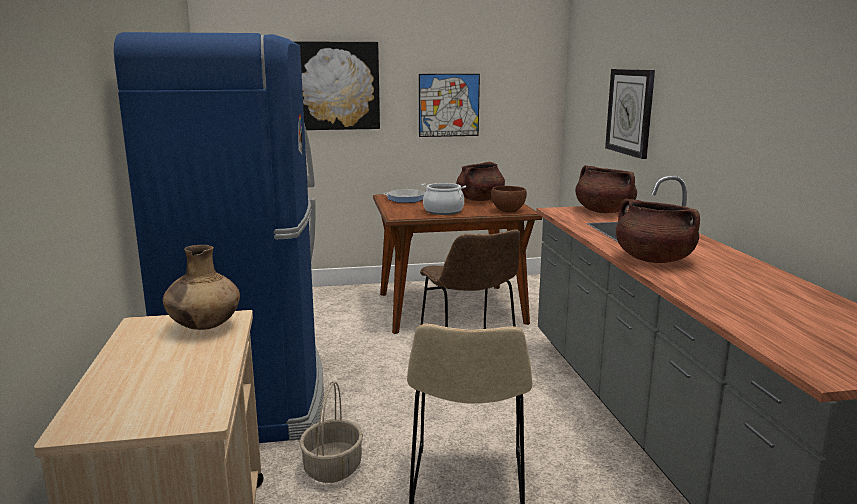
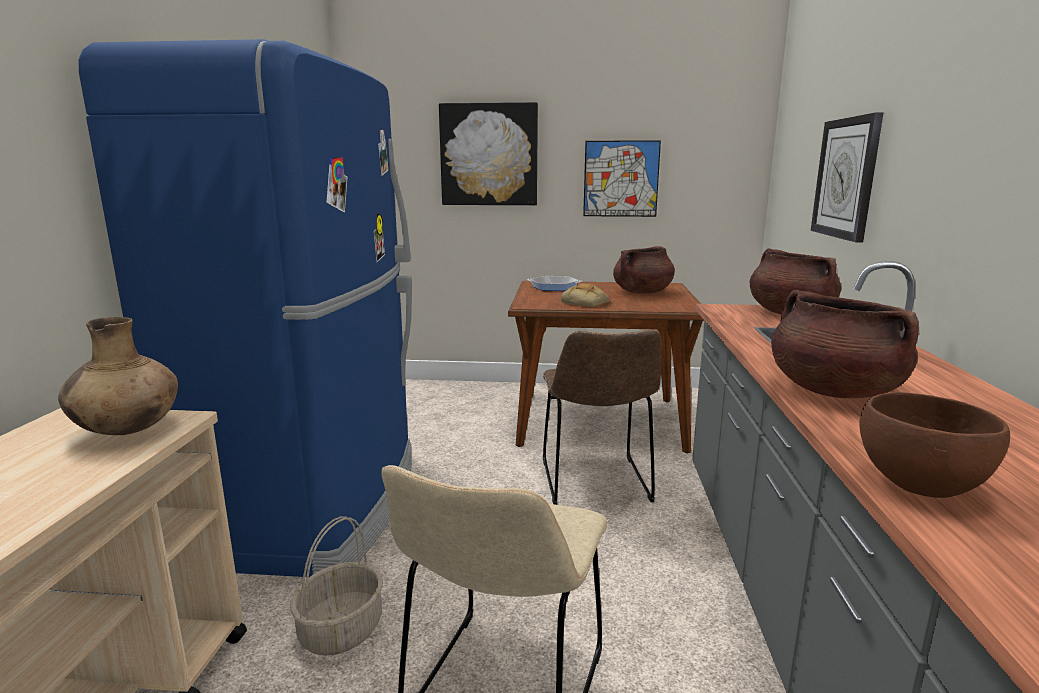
camera: 15 degrees right, 0 degrees up
(443, 211) = (586, 303): cooking pot -> bread
(508, 211) = (669, 307): brown bowl -> brown bowl (921, 485)

